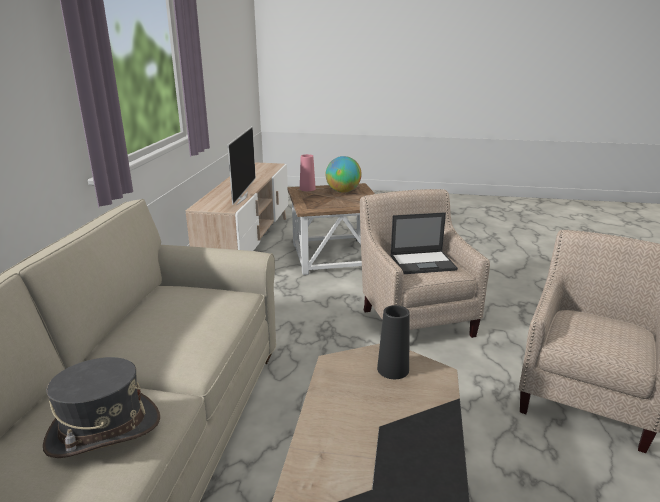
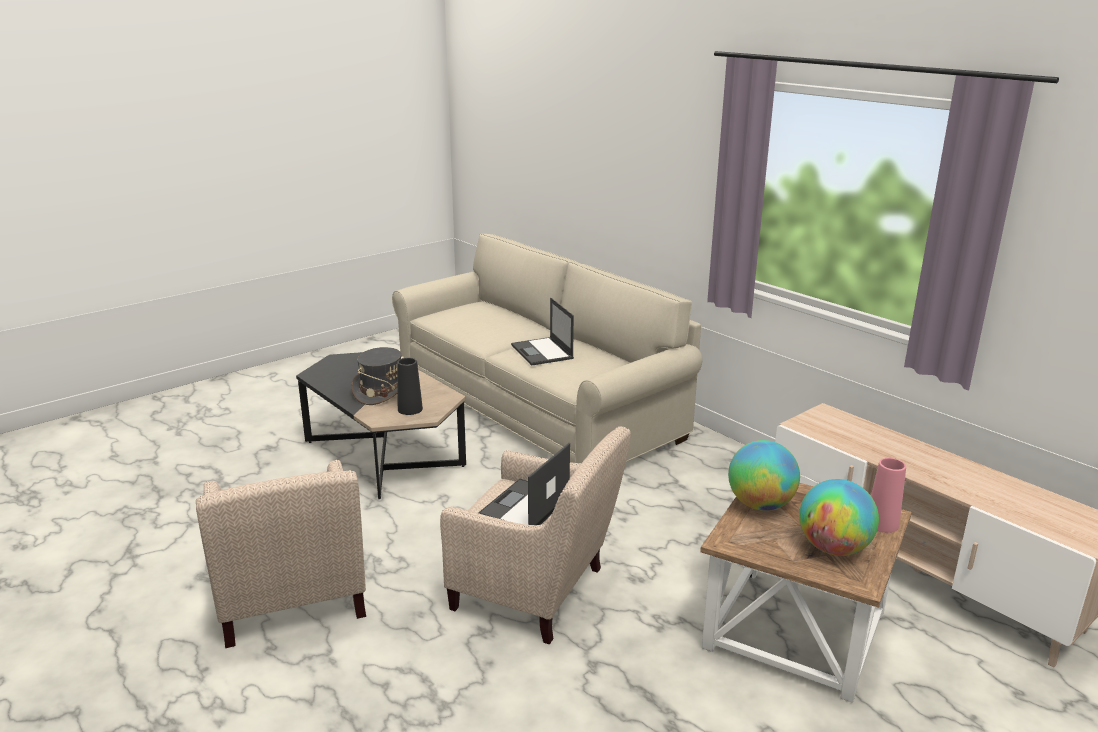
camera: 130 degrees right, 0 degrees up
(103, 430) = (486, 327): grey hat -> grey hat (381, 391)
(171, 340) = (542, 352): none -> laptop
(241, 198) = (846, 444): television -> none
(331, 206) = (760, 504): none -> globe

